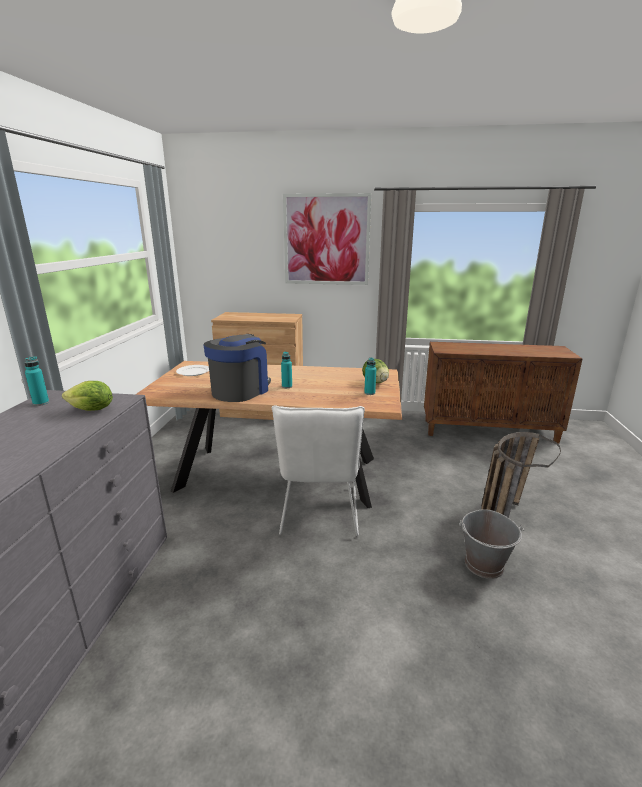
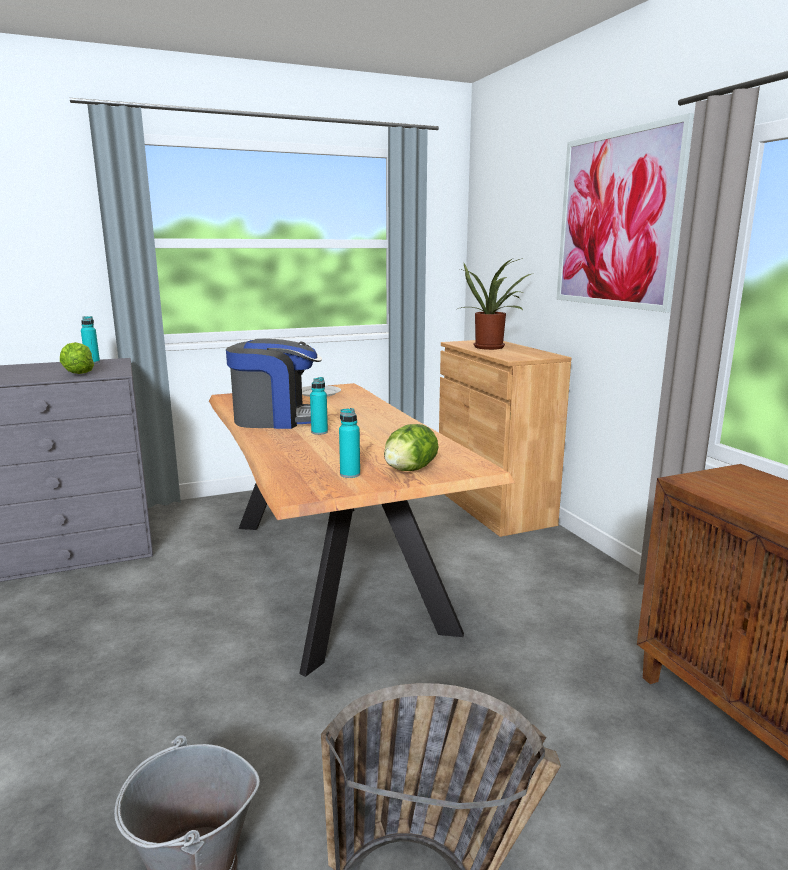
camera: 60 degrees right, 5 degrees down
(250, 317) = (491, 347): none -> potted plant
(319, 514) = (253, 635): white chair -> none

